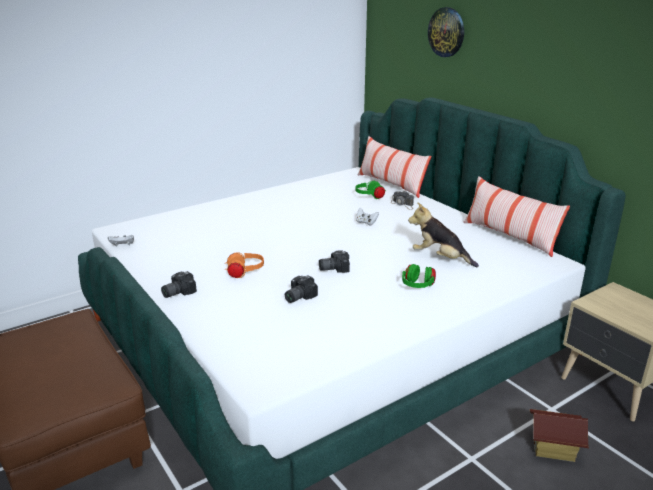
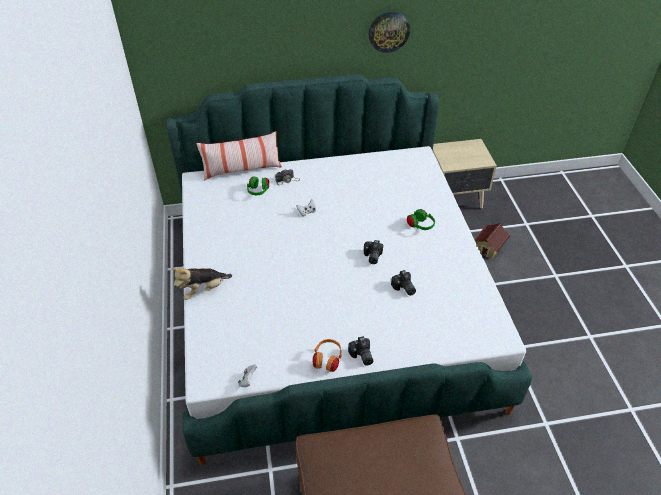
camera: 65 degrees left, 20 degrees up
(245, 273) = (351, 307): orange headphones -> orange headphones (327, 360)
(440, 258) = (387, 199): plush toy -> plush toy (203, 290)
(446, 32) = (246, 26): wall clock -> wall clock (388, 31)
(509, 237) = (376, 155): pillow -> none

